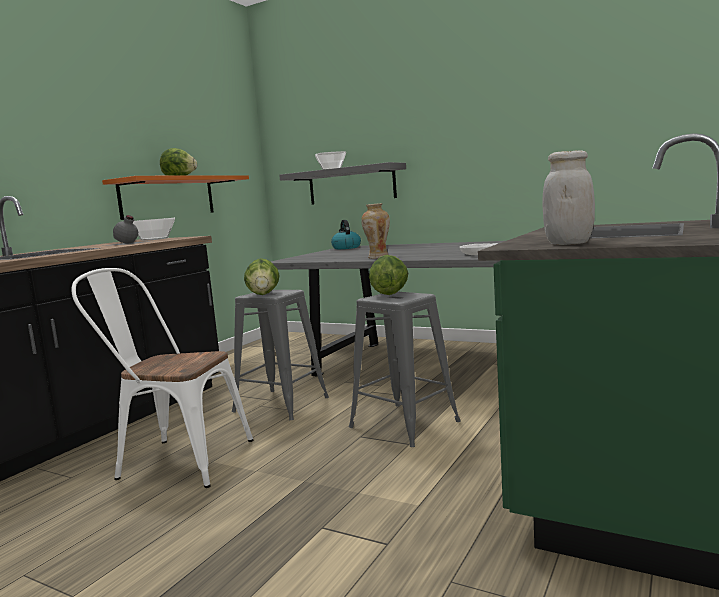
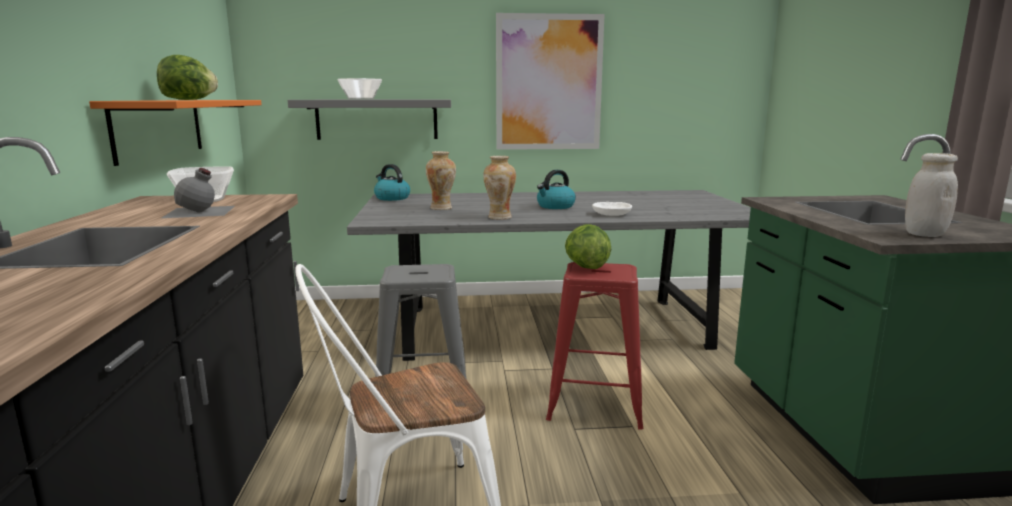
camera: 35 degrees left, 5 degrees up
(263, 294) = (416, 275): lettuce -> none
(357, 253) = (442, 208): none -> vase
(405, 424) = (596, 404): grey stool -> red stool
(450, 250) = (555, 206): none -> kettle
(490, 137) = (548, 83): none -> picture

